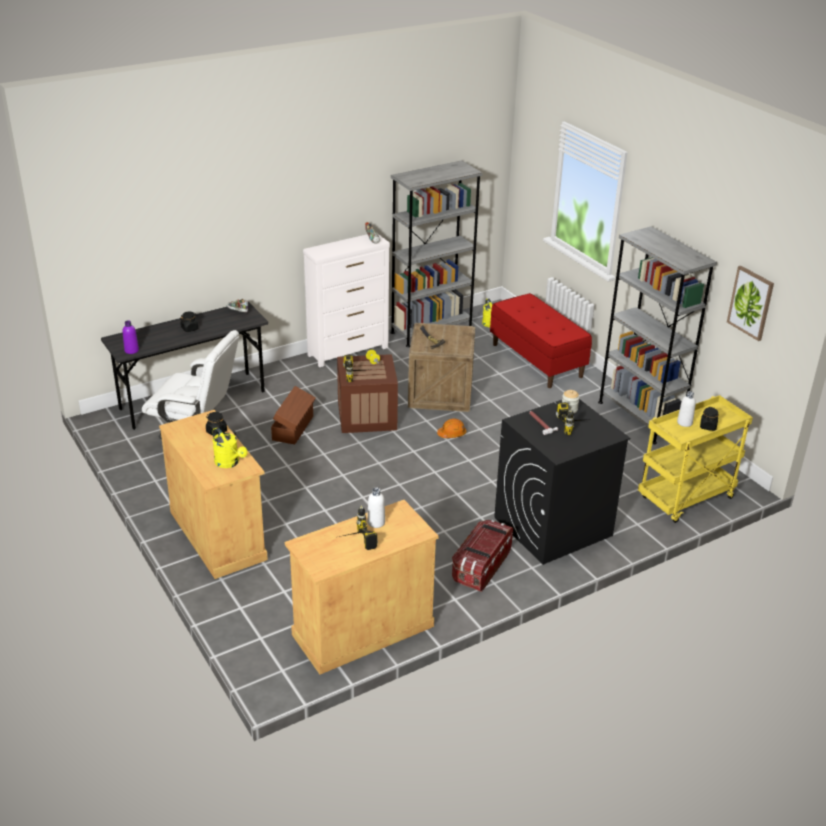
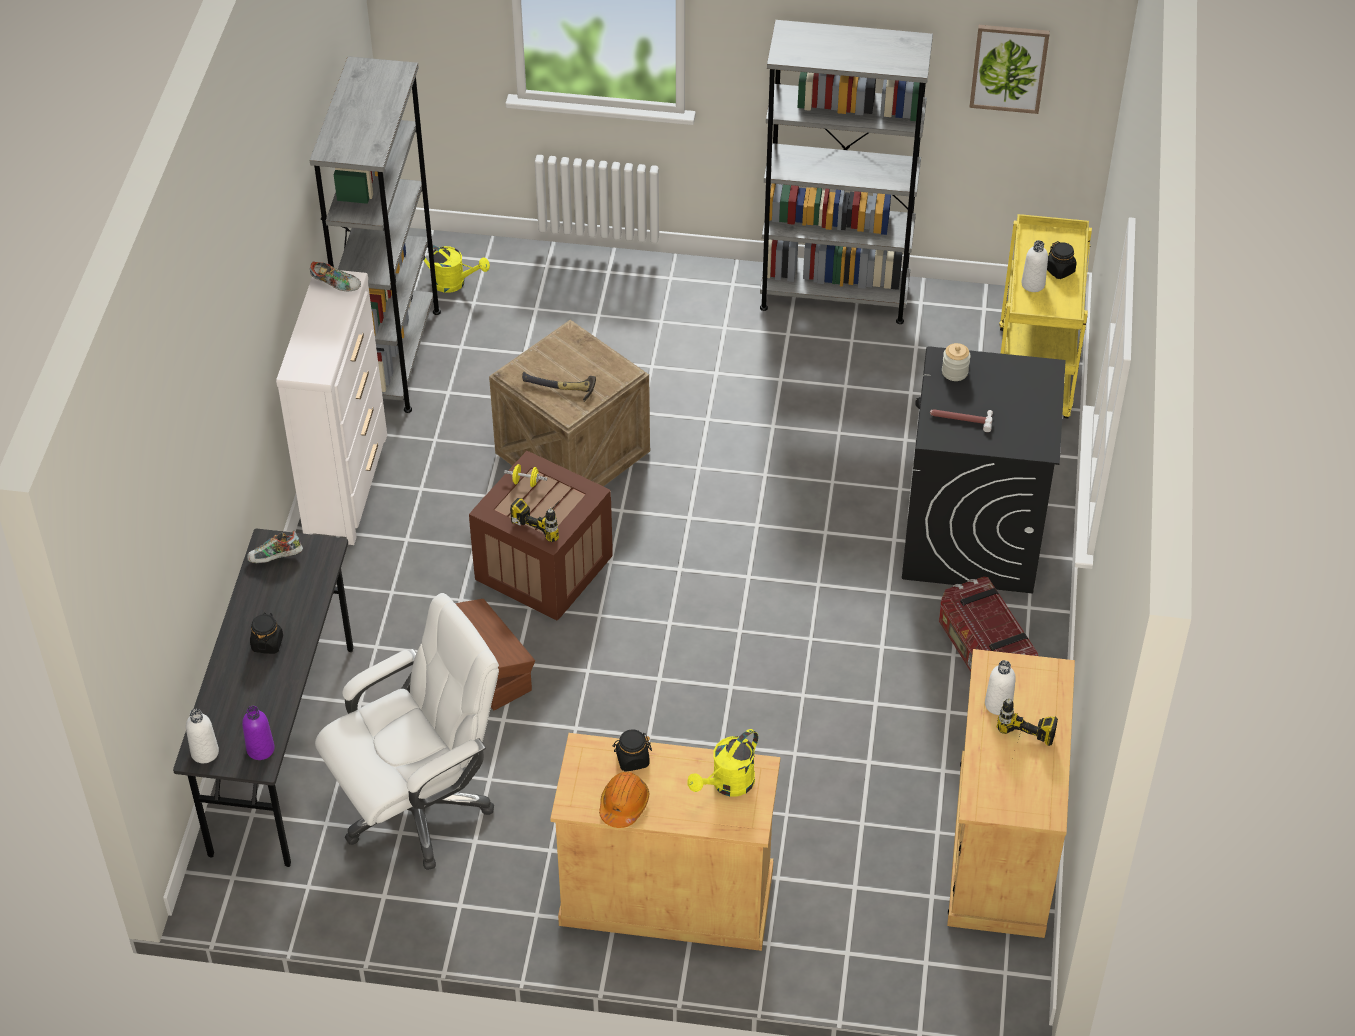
camera: 50 degrees left, 15 degrees up
(117, 340) = (205, 752): none -> white bottle
(229, 463) = (727, 785): yellow watering can -> yellow watering can turned 135 degrees clockwise
(452, 434) = (681, 504): orange hard hat -> orange hard hat (624, 804)
(537, 360) = (599, 299): red bench -> none
(576, 426) = (996, 391): power drill -> none

